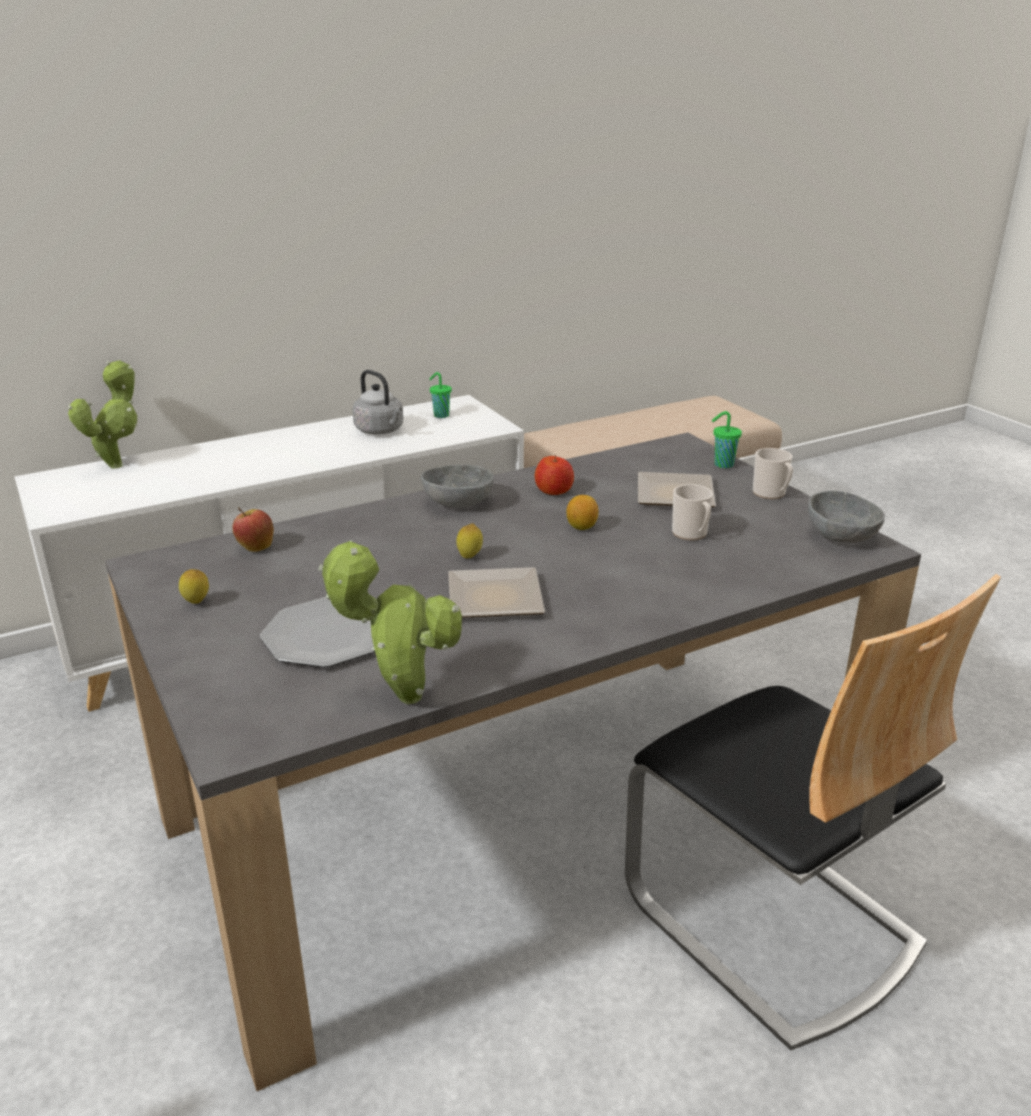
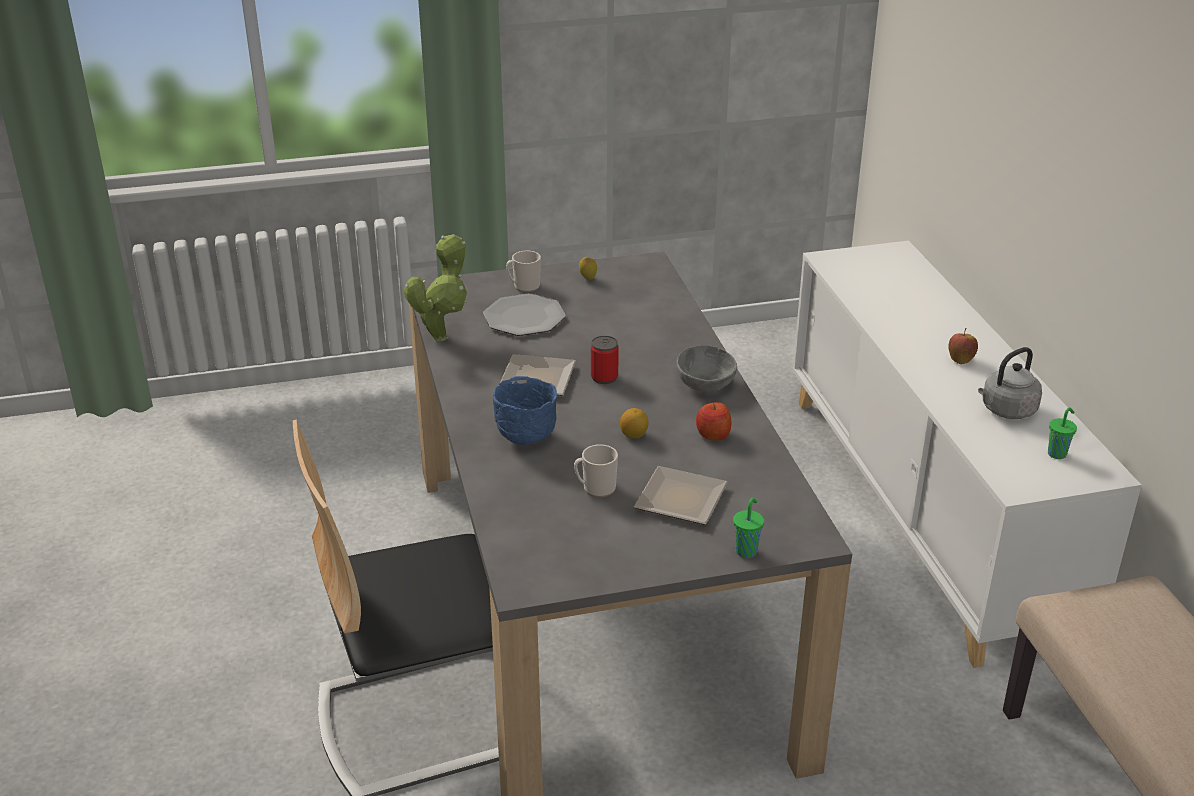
camera: 105 degrees right, 5 degrees up
(118, 464) = (928, 278): potted plant -> none
(255, 547) = (658, 298): apple -> apple (960, 359)
(470, 557) = (604, 377): lemon -> can
(630, 585) = (525, 438): none -> blue bowl
(771, 494) = (661, 561): mug -> mug (524, 286)
(842, 536) = (553, 574): grey bowl -> none

